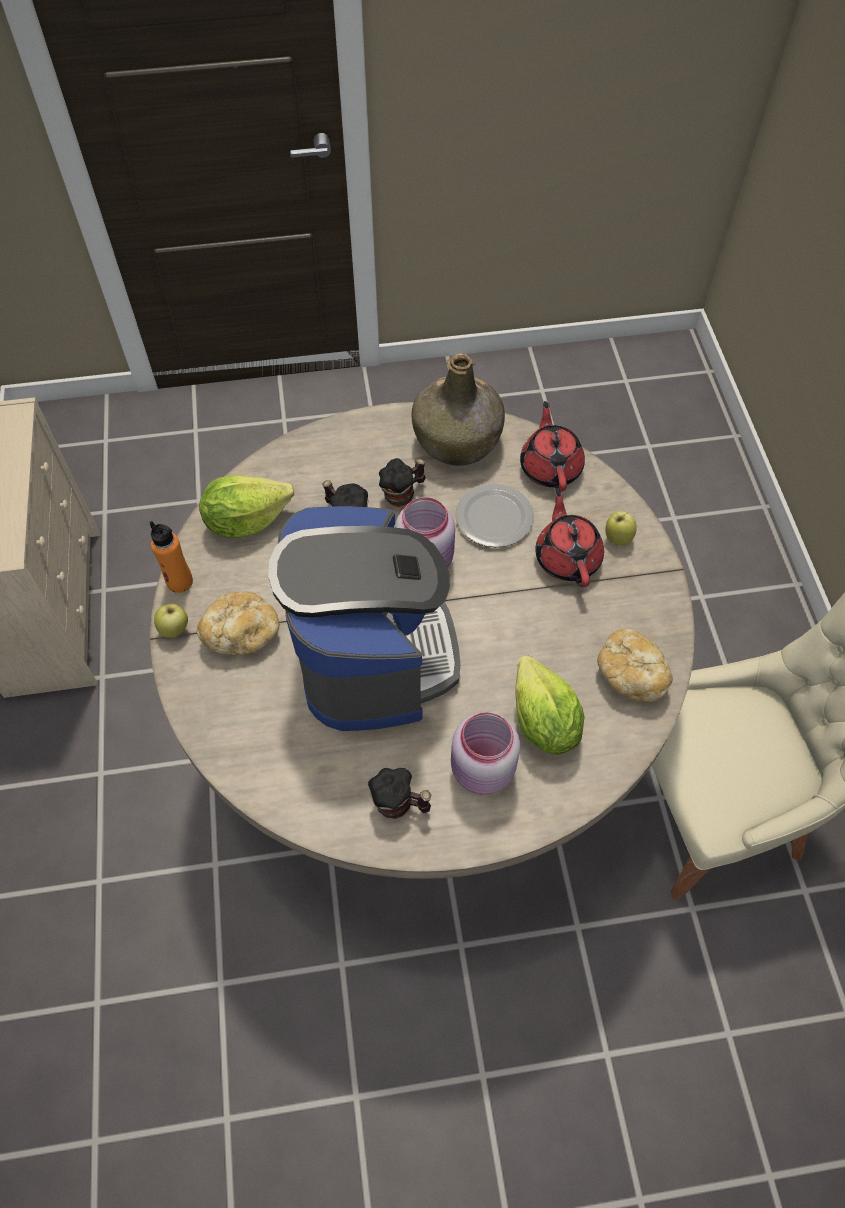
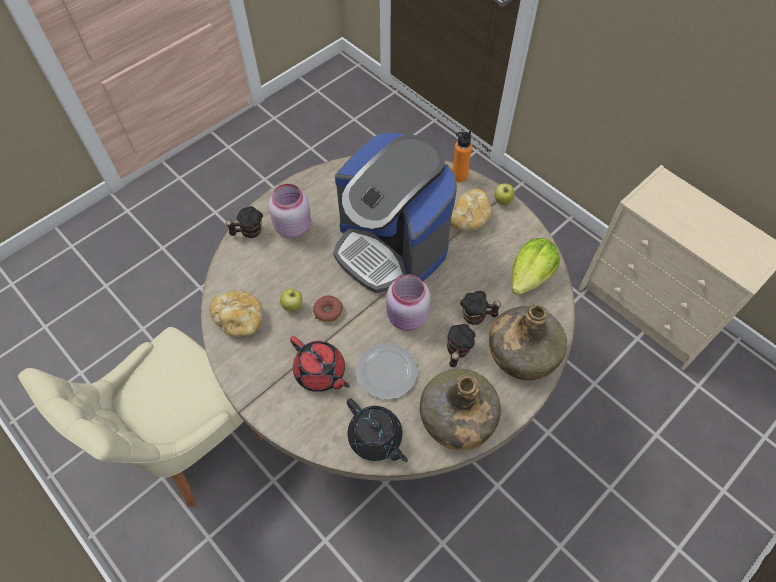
camera: 145 degrees right, 0 degrees up
(179, 581) = (527, 224): orange bottle -> orange bottle (459, 176)
(337, 455) = (522, 353): none -> green bottle
(399, 804) = (323, 192): mug -> mug (248, 232)
(513, 620) = (328, 311): none -> donut
(543, 722) = (275, 266): lettuce -> none
(550, 467) = (376, 438): red teapot -> black teapot
(617, 538) = (295, 408): apple -> apple (293, 306)

